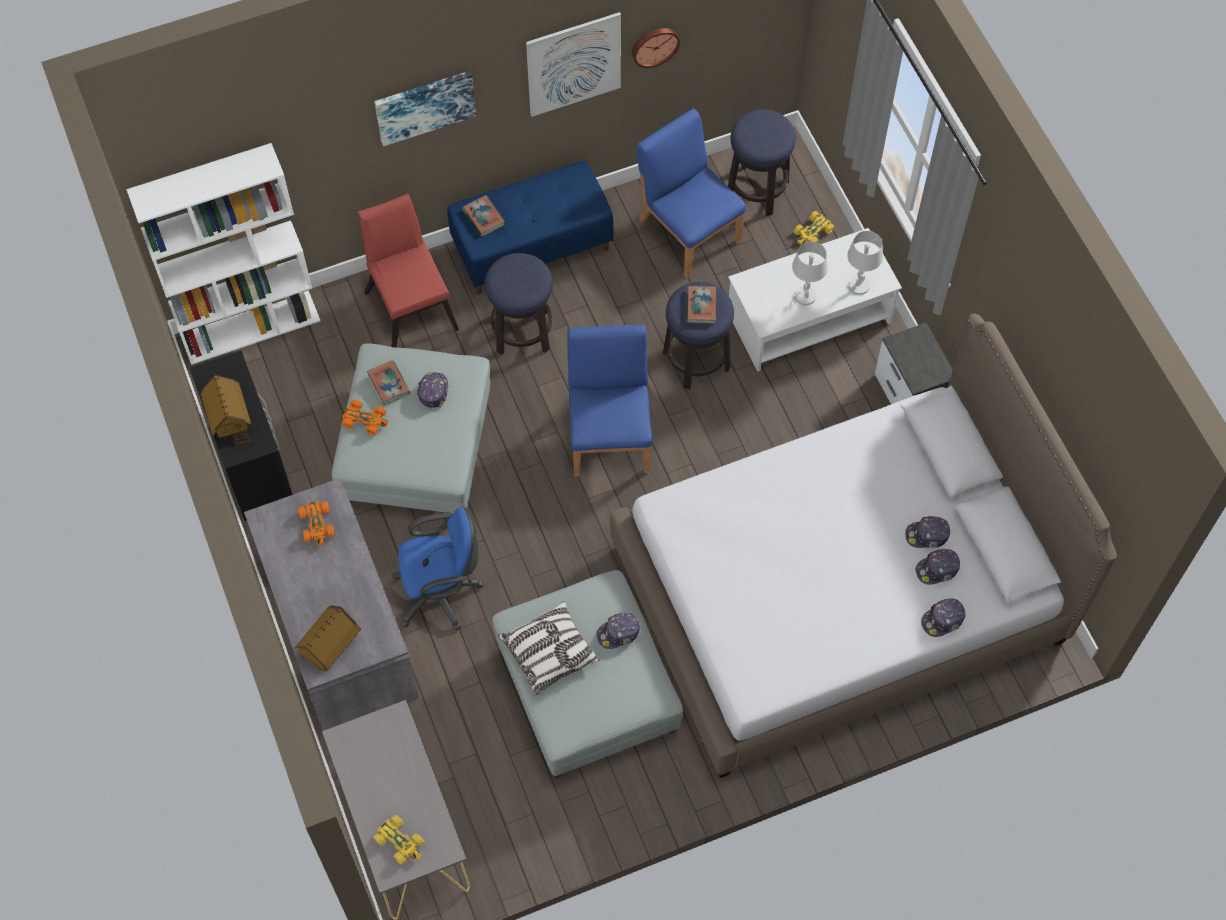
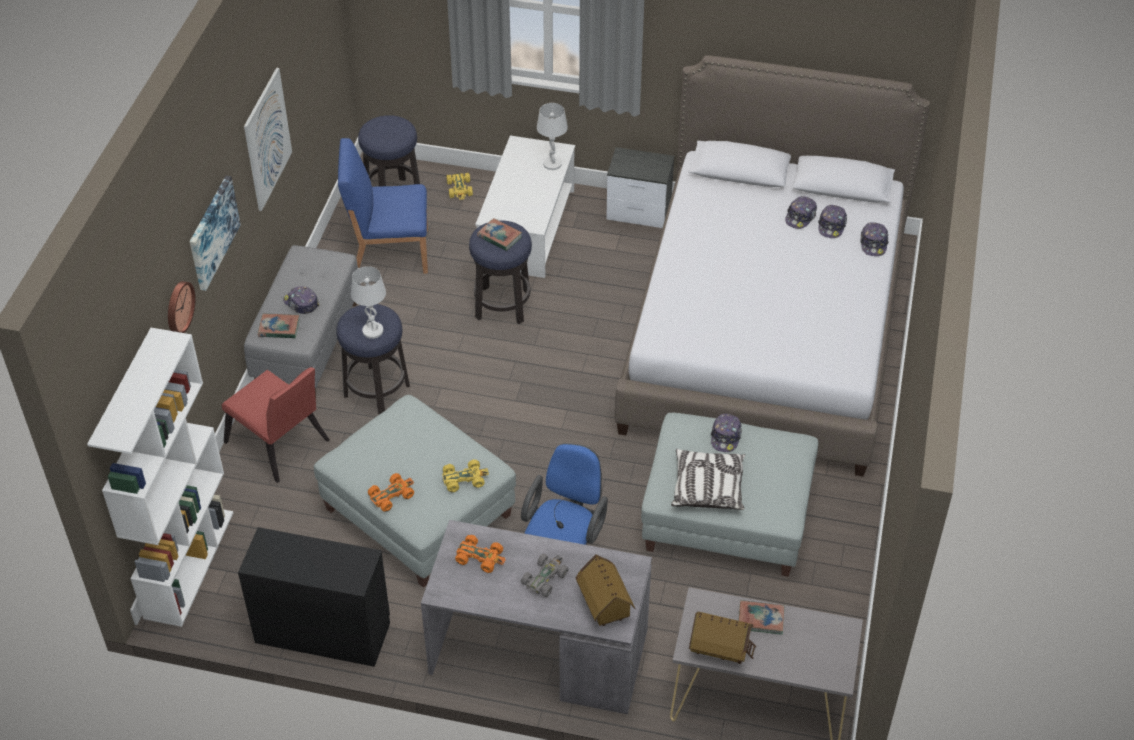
camera: 55 degrees left, 15 degrees down
(230, 420) = (319, 569): toy house -> toy house (720, 650)
(329, 585) = (545, 578): none -> grey toy car
(389, 384) = (373, 462): book -> book (760, 619)
(400, 842) = (816, 656): yellow toy car -> yellow toy car (464, 479)
(410, 305) = (280, 446): red chair -> red chair turned 150 degrees counterclockwise
(433, 391) = (408, 438): cap -> cap (301, 303)
(532, 247) = (308, 344): blue bench -> grey bench
(610, 435) = (519, 387): blue chair -> none
(654, 45) = (295, 97): wall clock -> wall clock (178, 307)
(805, 296) = (533, 194): white table lamp -> white table lamp (372, 331)

